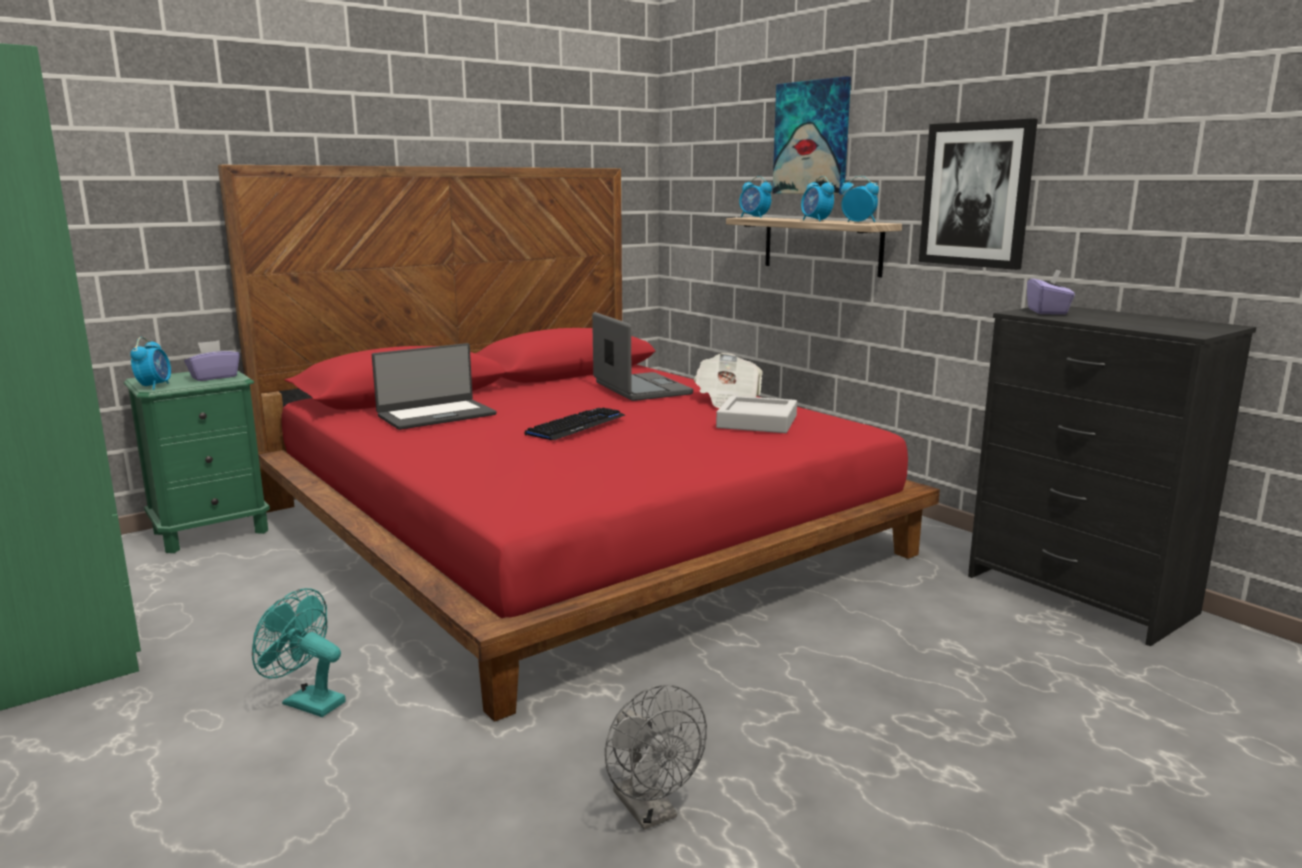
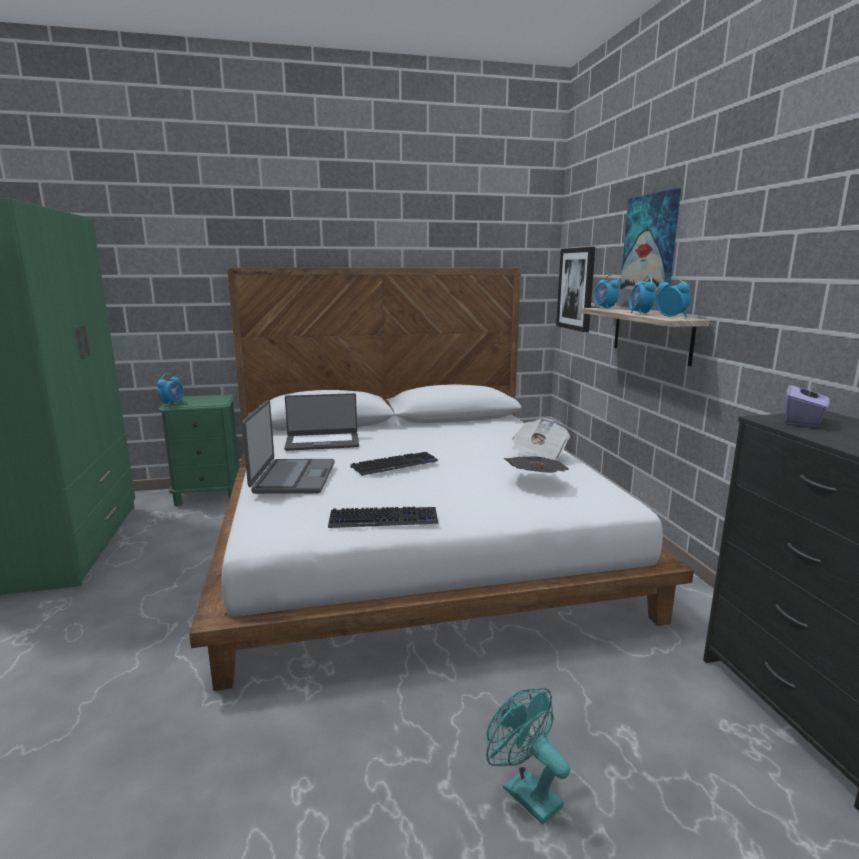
camera: 25 degrees right, 0 degrees up
(214, 377) = (211, 401): purple tissue box -> none
(306, 702) = (131, 636): turquoise fan -> turquoise fan (524, 792)
(575, 530) = (412, 538): red bed -> white bed
(640, 389) = (484, 438): laptop -> laptop (293, 477)
(642, 475) = (383, 519): none -> keyboard
(651, 812) = (230, 823): grey fan -> none
(757, 422) = (536, 481): grey tray -> newspaper
(976, 194) = (771, 296): picture -> picture (576, 289)

